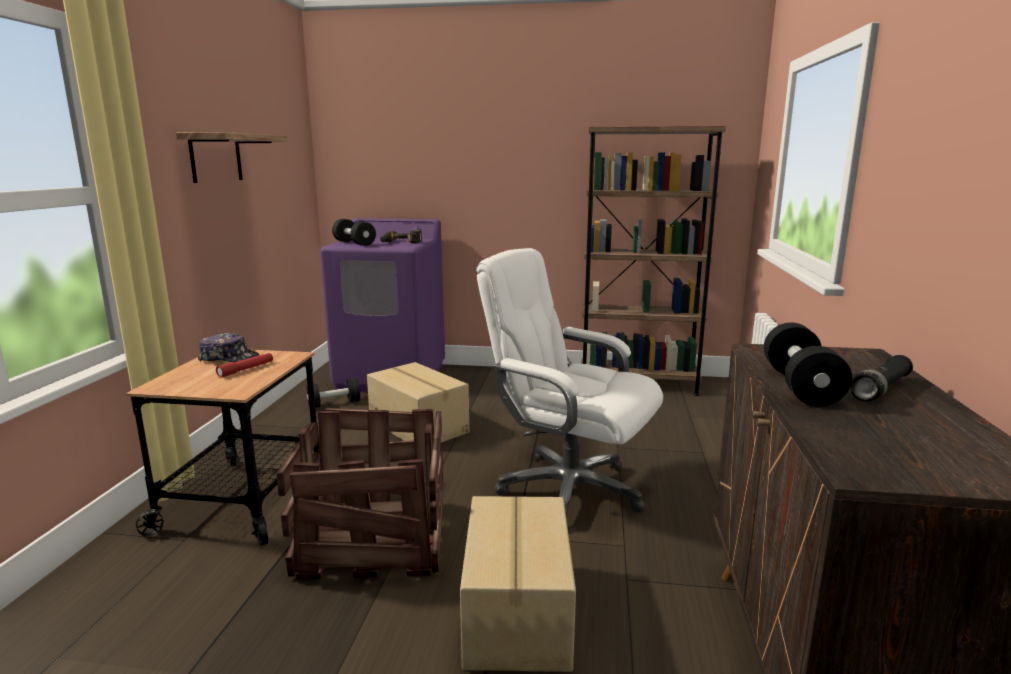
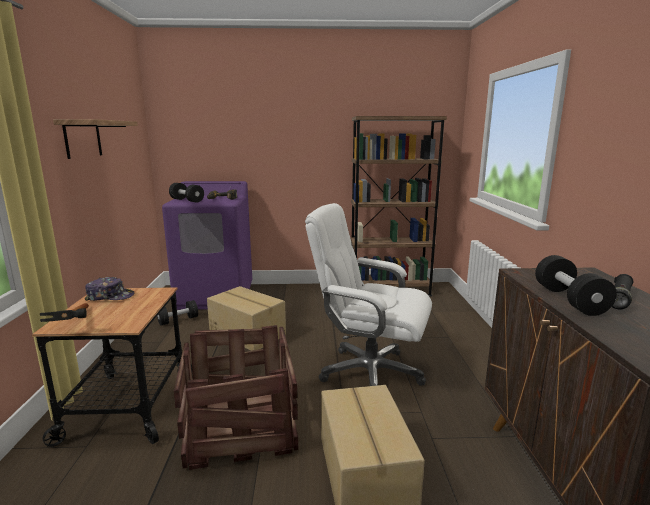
camera: 10 degrees left, 0 degrees up
(176, 387) = (75, 325): none -> hammer
(246, 369) = (128, 305): red flashlight -> none

